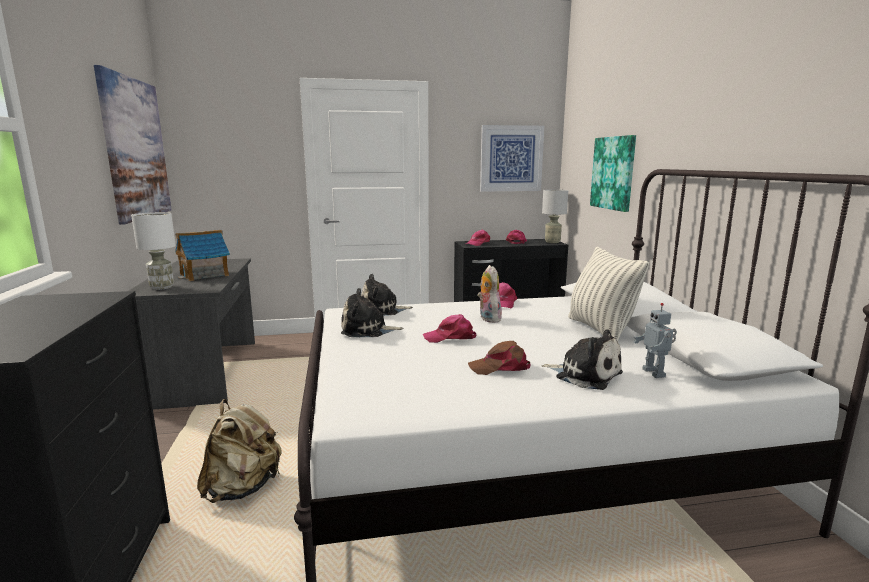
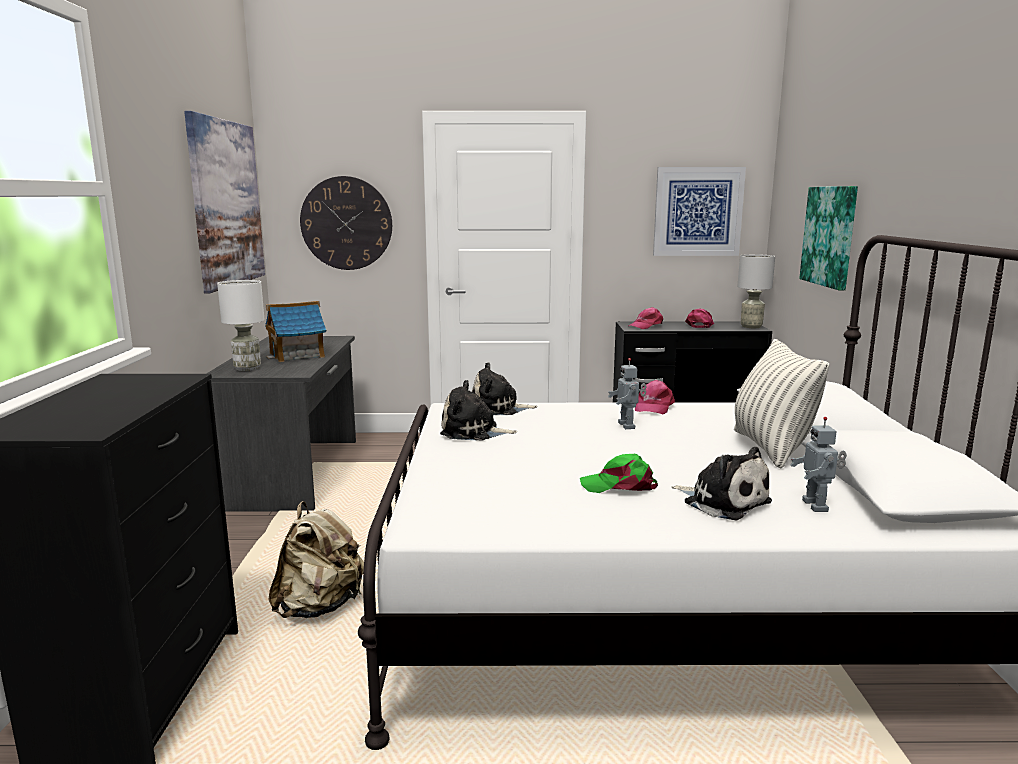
camera: 10 degrees right, 0 degrees up
(239, 168) = (346, 223): none -> wall clock
(450, 337) = (571, 446): pink cap -> none
(488, 318) = (628, 425): plush toy -> toy robot
(500, 367) = (619, 485): brown cap -> green cap

